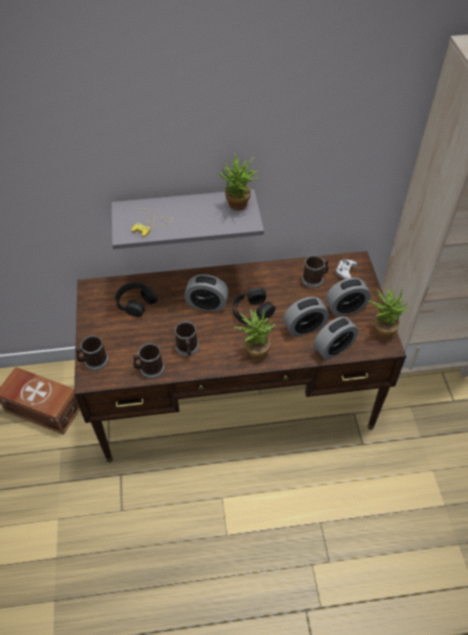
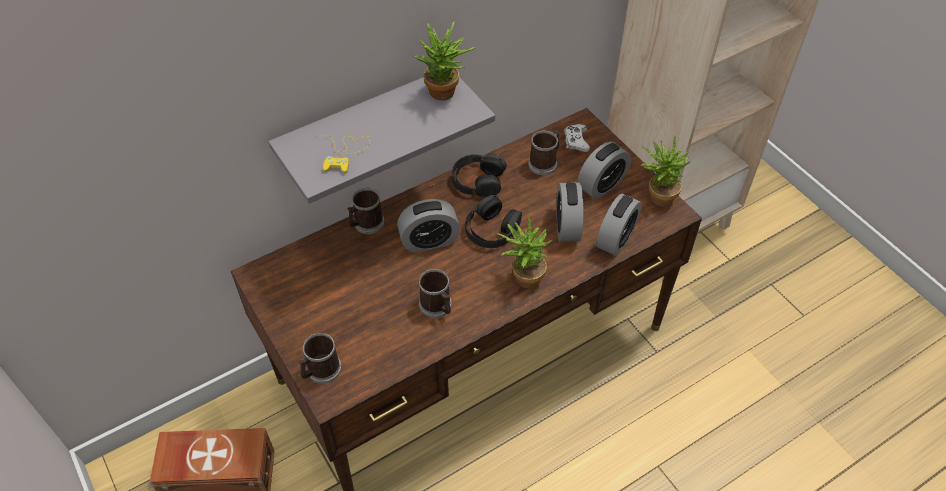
camera: 25 degrees left, 0 degrees up
(136, 302) = (332, 272): black headphones -> black headphones (478, 180)
(149, 369) = (403, 352): mug -> mug (366, 224)
(304, 327) = (567, 226): alarm clock -> alarm clock turned 135 degrees clockwise

